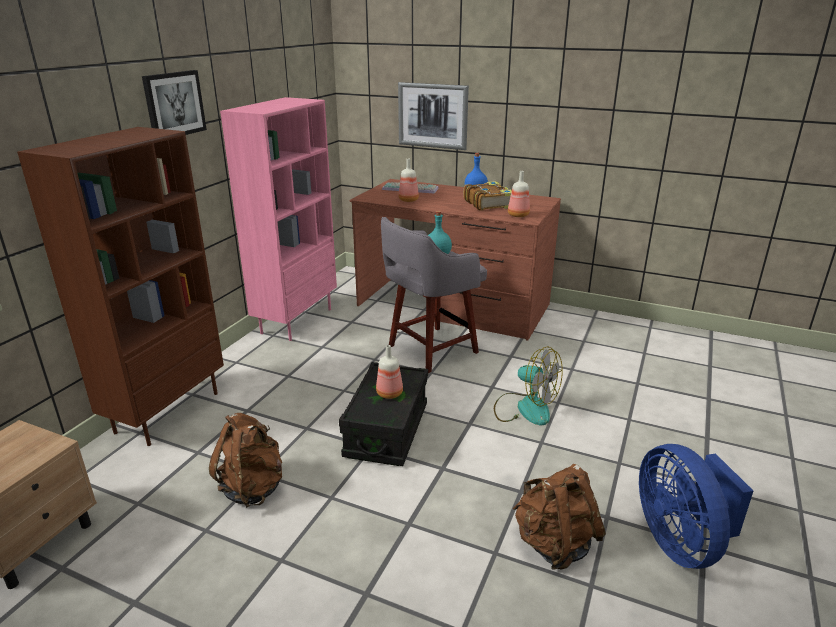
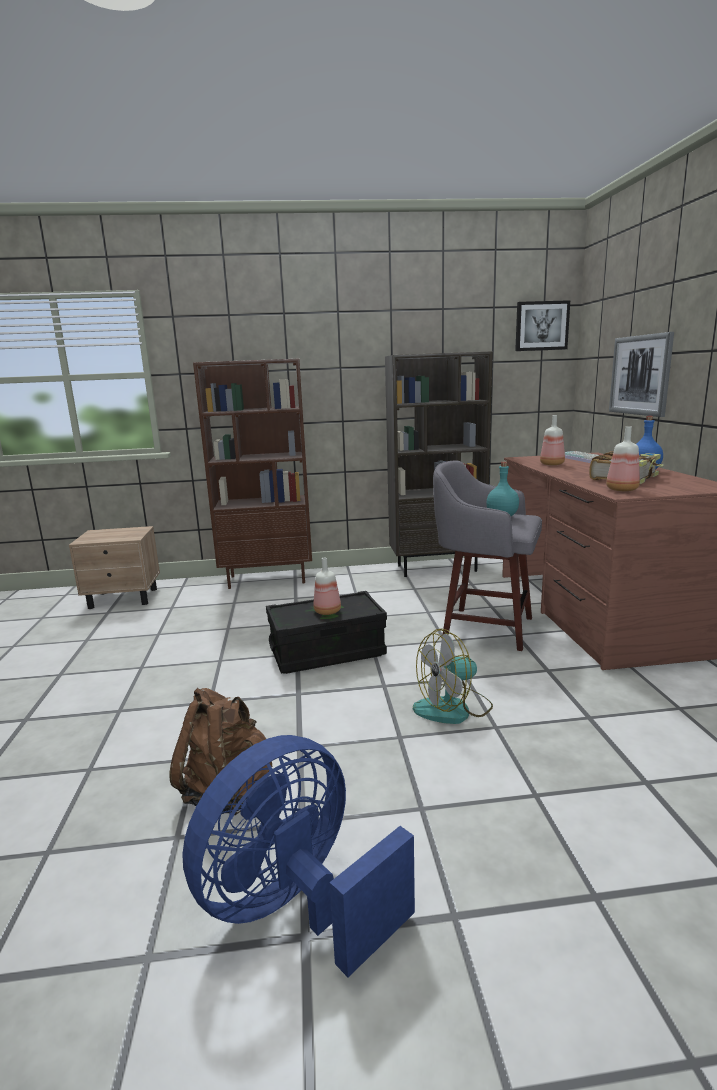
camera: 60 degrees right, 10 degrees down
(174, 104) = (340, 347): picture -> picture (541, 326)
(253, 488) = (210, 631): brown backpack -> none
(296, 320) = (437, 568): pink bookcase -> brown bookcase
(525, 408) = (453, 708): fan -> fan turned 60 degrees clockwise

